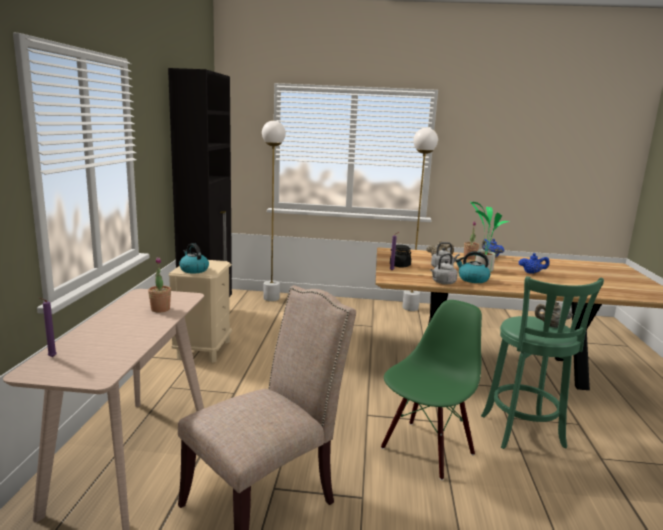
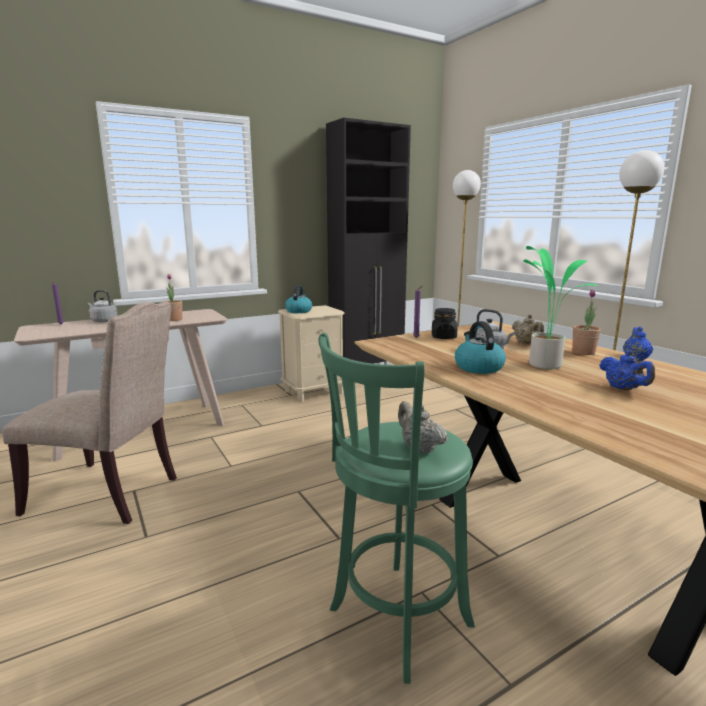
camera: 55 degrees right, 0 degrees up
(426, 449) = (266, 548): green chair -> none
(442, 283) = (422, 359): grey kettle -> grey kettle (103, 321)

